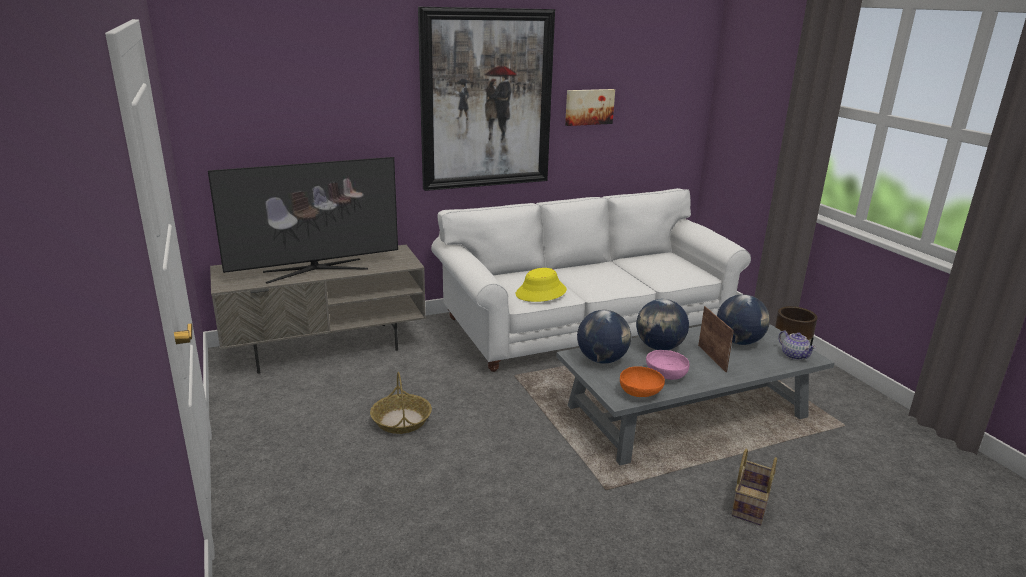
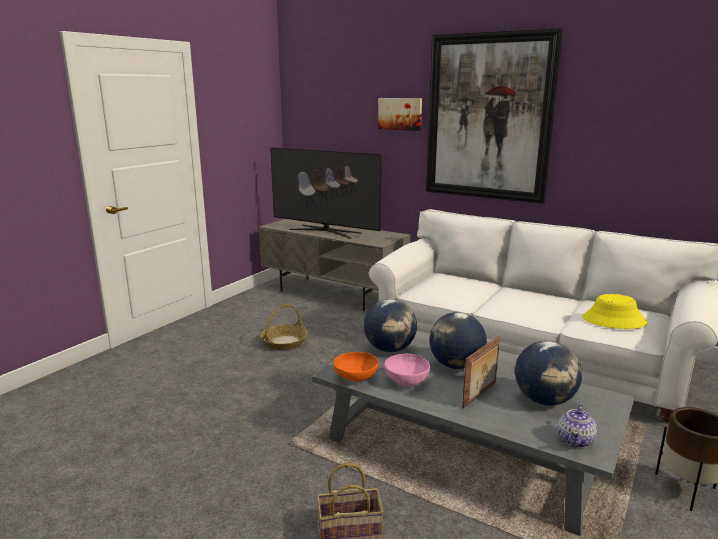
camera: 55 degrees right, 5 degrees down
(541, 292) = (444, 292): yellow hat -> yellow hat (613, 320)
(589, 107) = (603, 132): picture -> picture (400, 114)

